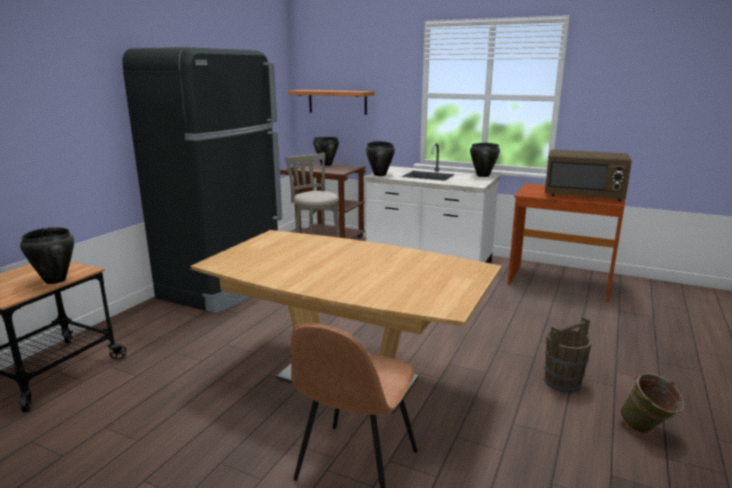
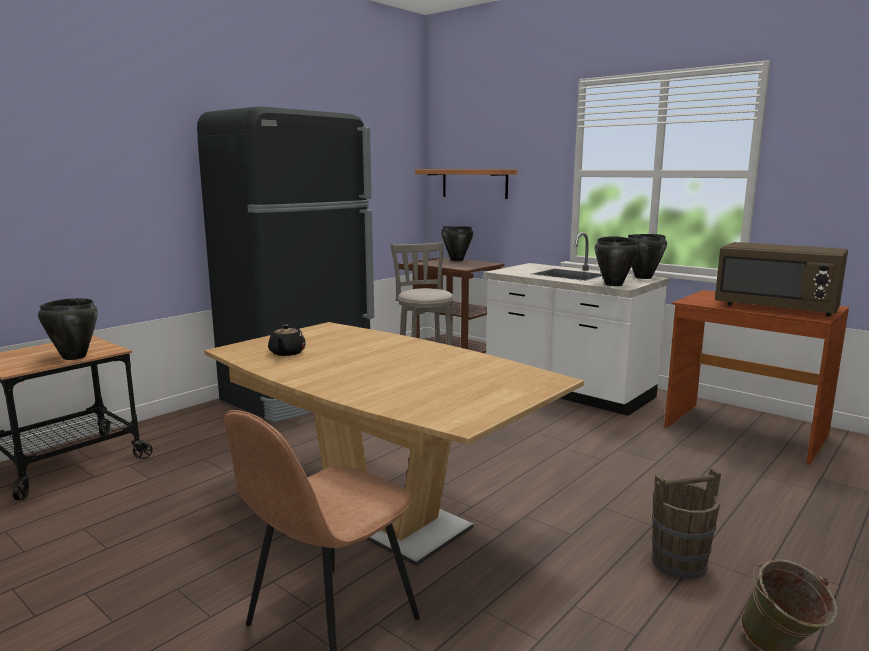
camera: 15 degrees right, 5 degrees down
(264, 262) = (287, 353): none -> black teapot
(380, 175) = (506, 271): black cooking pot -> black cooking pot (614, 284)

